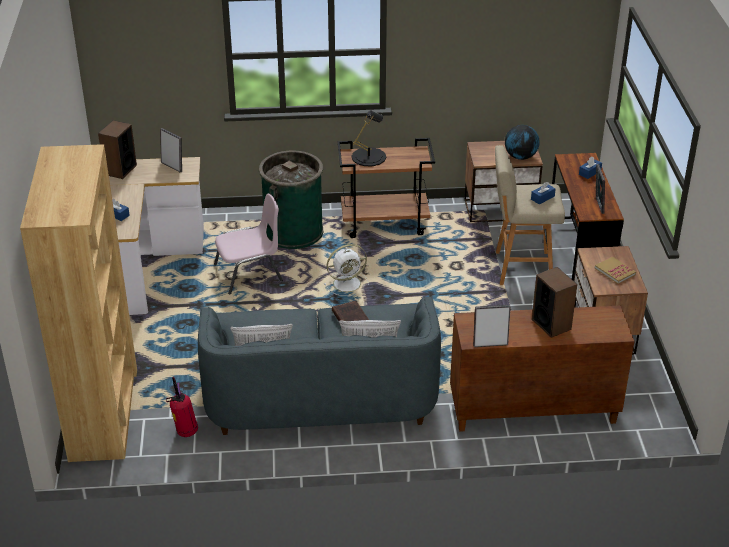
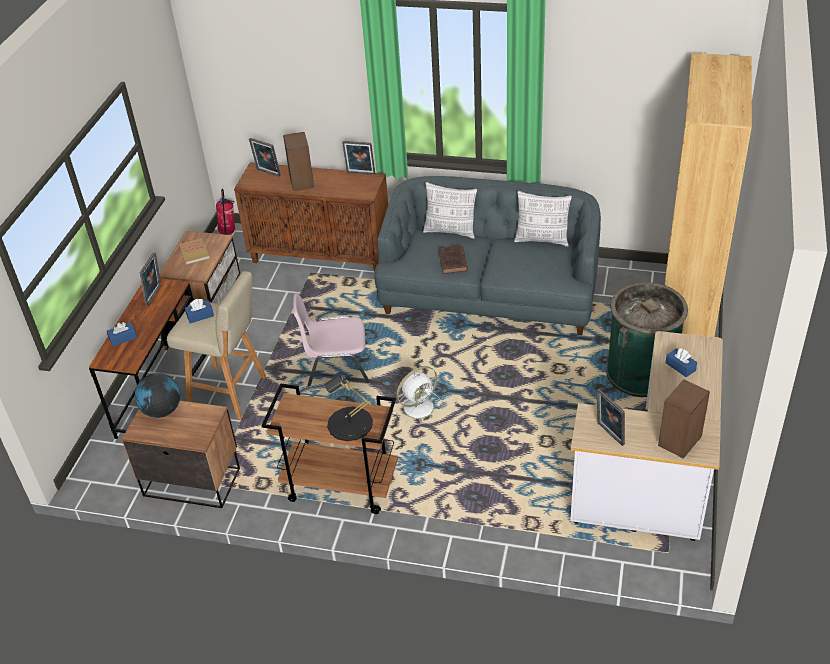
camera: 160 degrees left, 5 degrees up
(185, 432) = (613, 283): fire extinguisher -> fire extinguisher (228, 232)
(249, 273) = (524, 441): pink chair -> pink chair (336, 365)
(293, 232) = (456, 496): green trash can -> green trash can (641, 373)
(348, 283) = (420, 407): white fan -> white fan turned 150 degrees clockwise
(599, 329) = (267, 173): none -> picture frame

